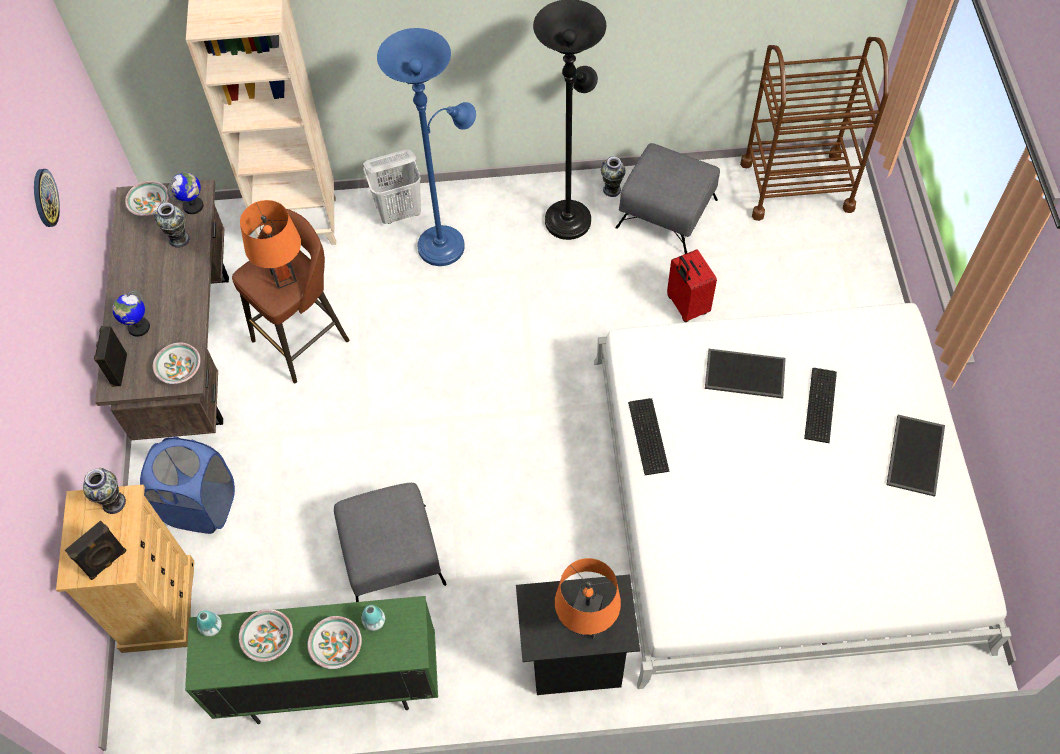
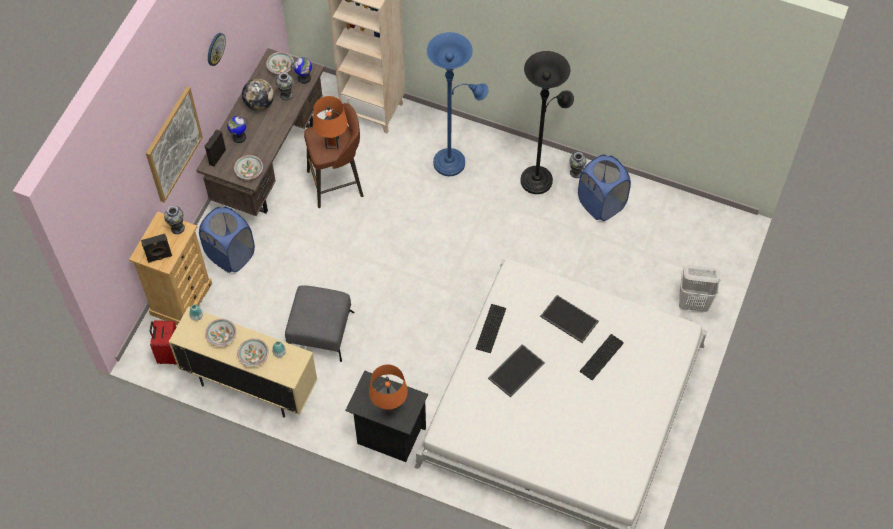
camera: 25 degrees right, 0 degrees up
(44, 373) = (173, 144): none -> picture
(145, 267) = (259, 104): none -> globe
(332, 686) = (250, 386): green cabinet -> beige cabinet
(399, 212) = (436, 129): white laundry basket -> white laundry basket (693, 303)
(667, 214) = (601, 203): grey ottoman -> blue laundry basket
(686, 306) = (577, 266): red suitcase -> red suitcase (169, 353)
(796, 185) = (696, 222): brown cart -> none
(914, 454) = (638, 410): tray -> tray (516, 370)

